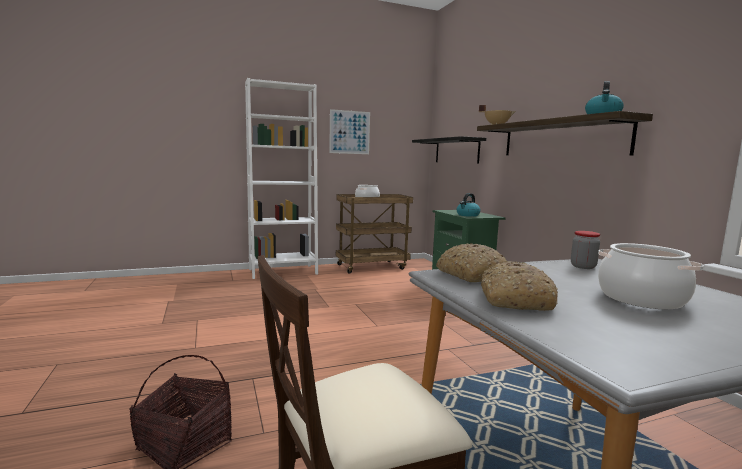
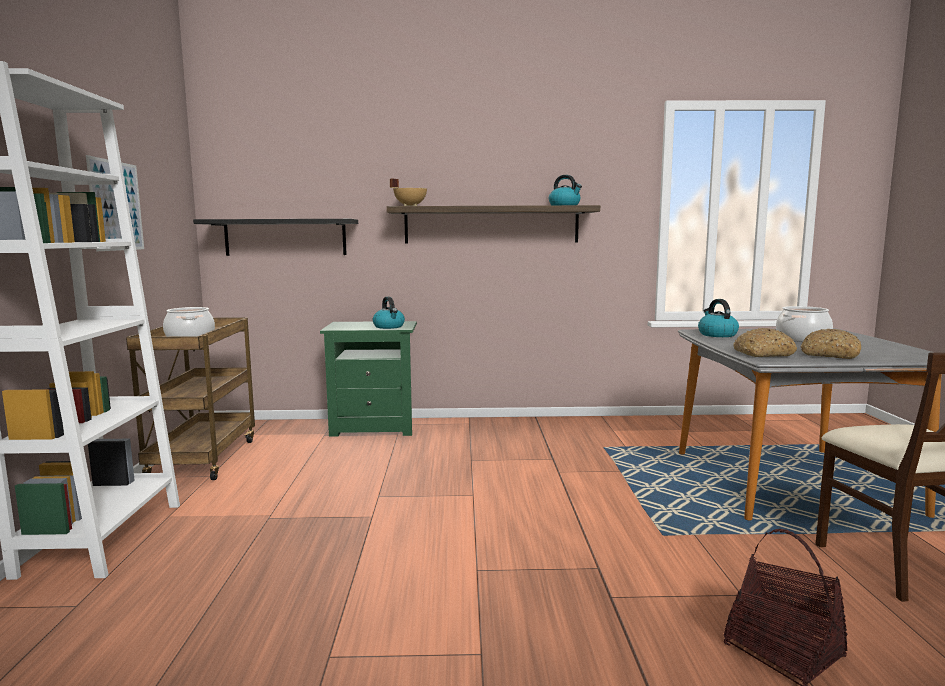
camera: 70 degrees left, 0 degrees up
(583, 266) = (716, 334): jar -> kettle

